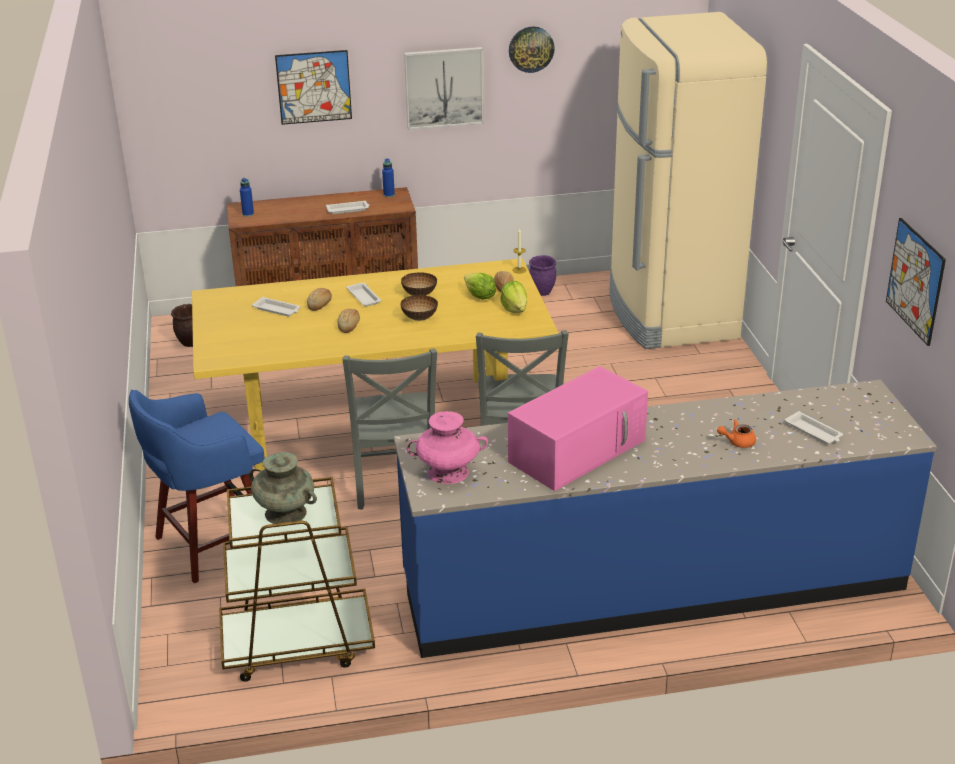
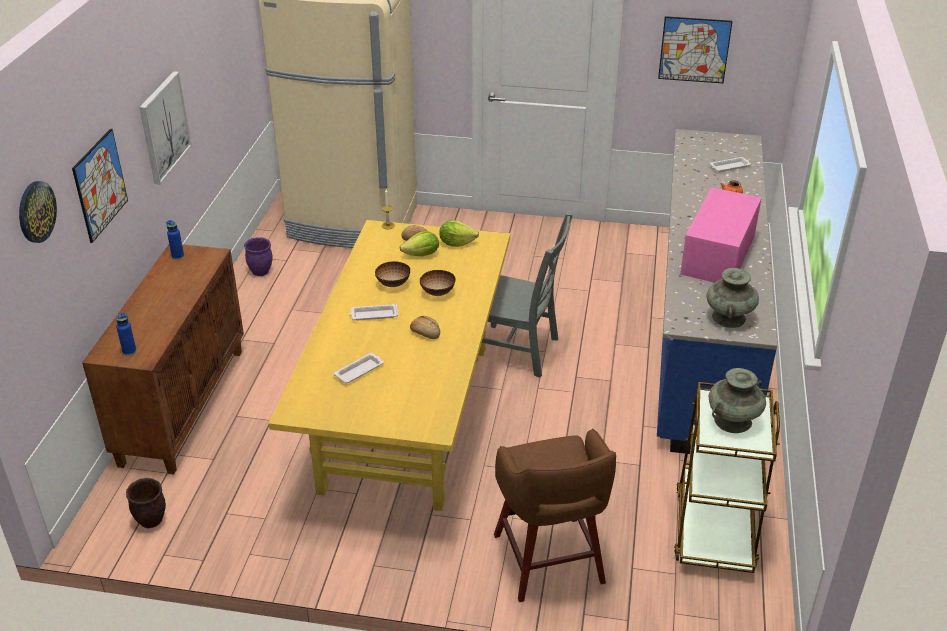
camera: 70 degrees left, 5 degrees up
(211, 544) = (549, 562): blue stool -> brown stool
(320, 305) = (370, 342): bread -> none
(348, 210) = (187, 285): white tray -> none
(394, 484) = (513, 426): grey chair -> none
(448, 472) = (728, 317): pink vase -> turquoise vase
(531, 49) = (194, 55): wall clock -> wall clock (36, 211)
(578, 450) = (718, 255): pink microwave -> pink microwave turned 135 degrees counterclockwise

